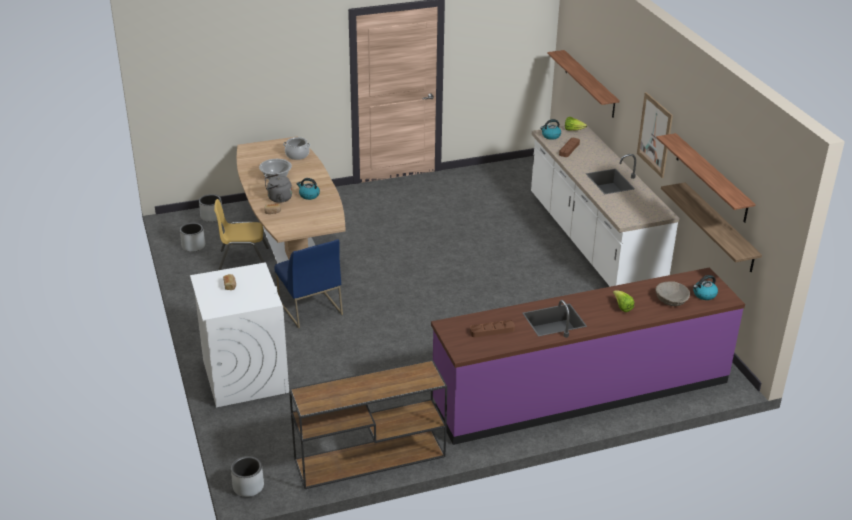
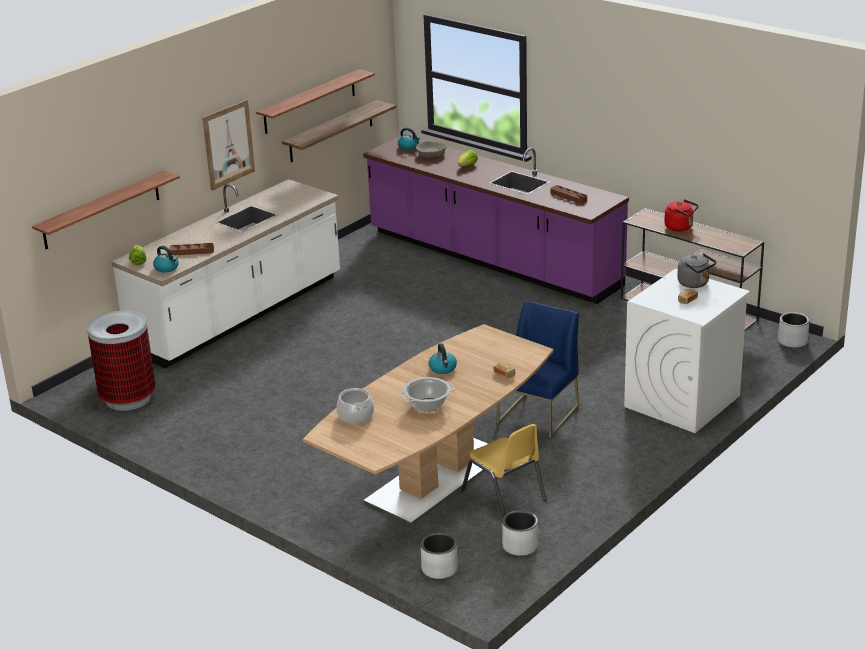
camera: 120 degrees left, 5 degrees down
(278, 198) = (473, 383): grey kettle -> grey kettle (695, 284)
(383, 384) = (680, 227): none -> red kettle
(510, 178) = (128, 398): none -> trash can

